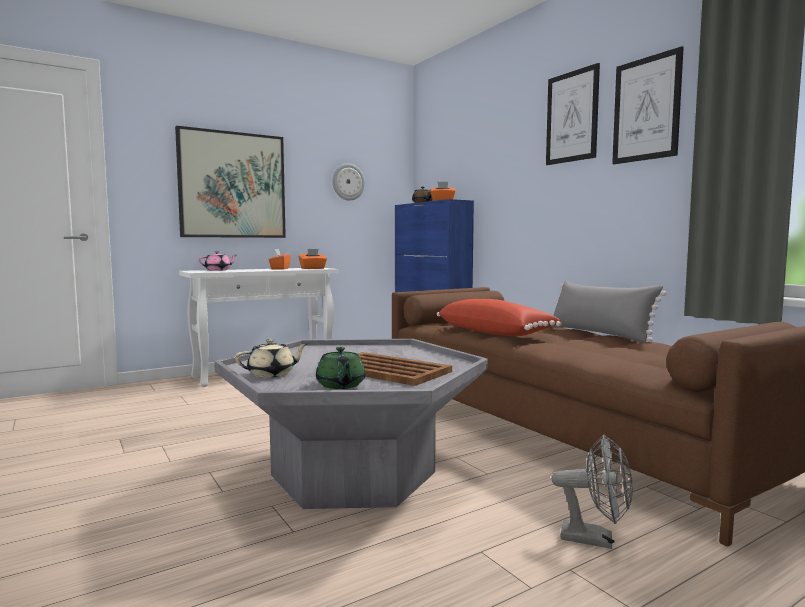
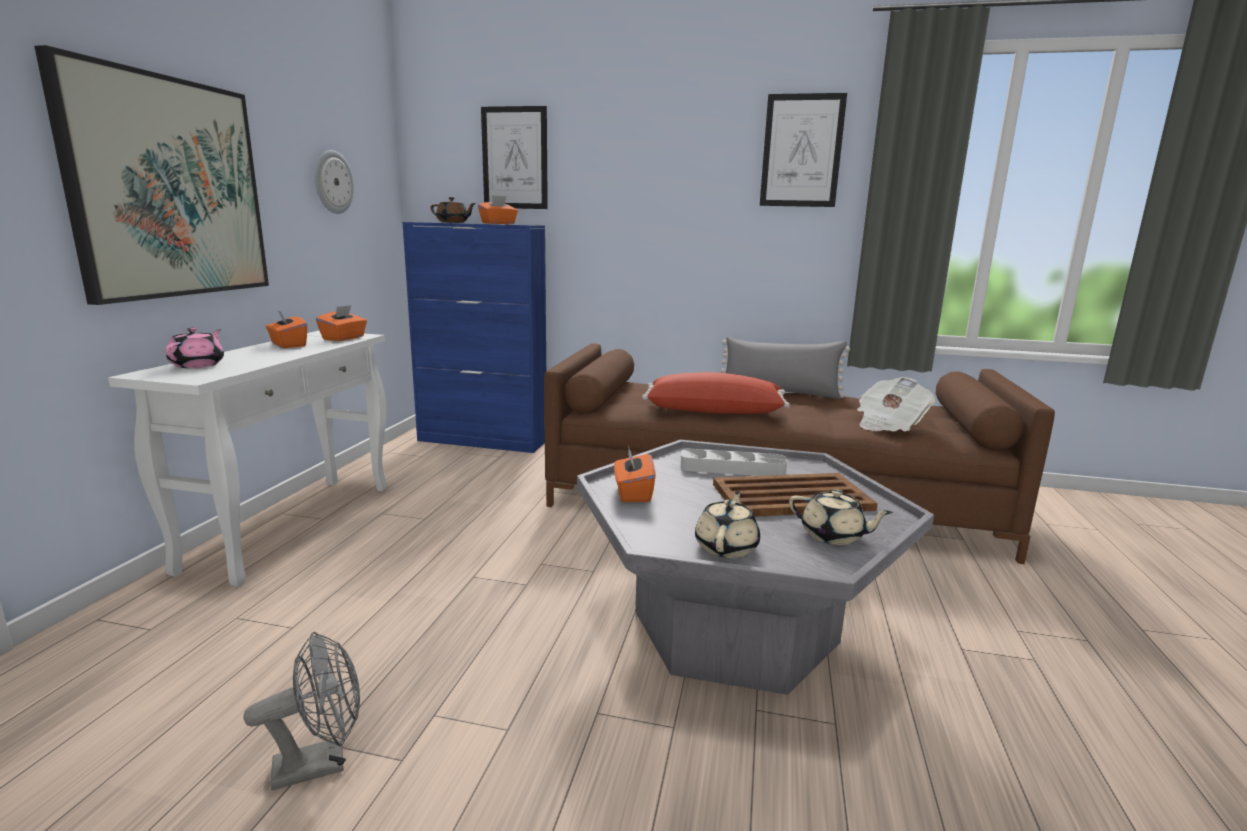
camera: 45 degrees left, 10 degrees up
(309, 352) = (633, 493): none -> orange tissue box
(340, 385) = (833, 536): green teapot -> beige teapot
(402, 355) = (732, 469): none -> grey tray
(572, 117) = (703, 140): picture -> picture (515, 158)
(595, 539) = (979, 596): grey fan -> grey fan (321, 763)
(620, 357) = (889, 424): none -> newspaper

